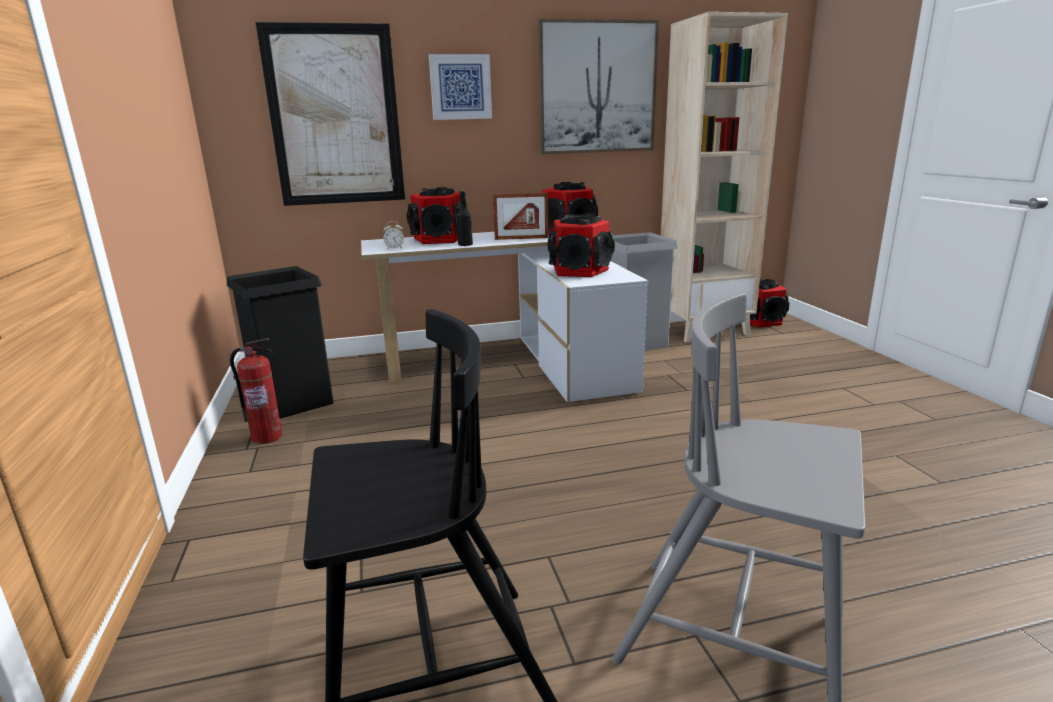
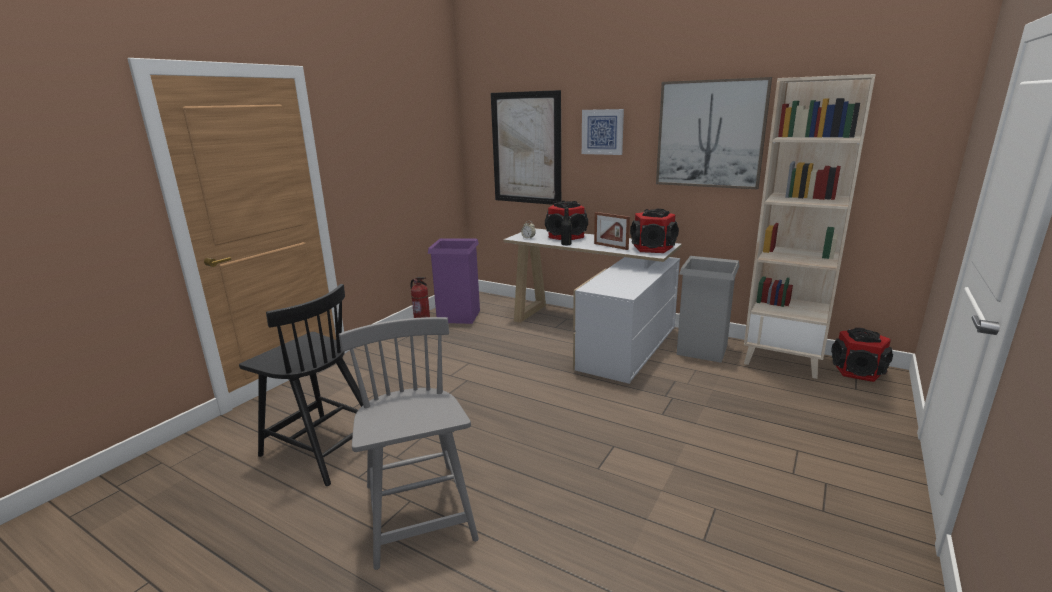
camera: 45 degrees right, 0 degrees up
(294, 402) = (459, 316): black trash can -> purple trash can
(579, 271) = (613, 280): speaker -> none

